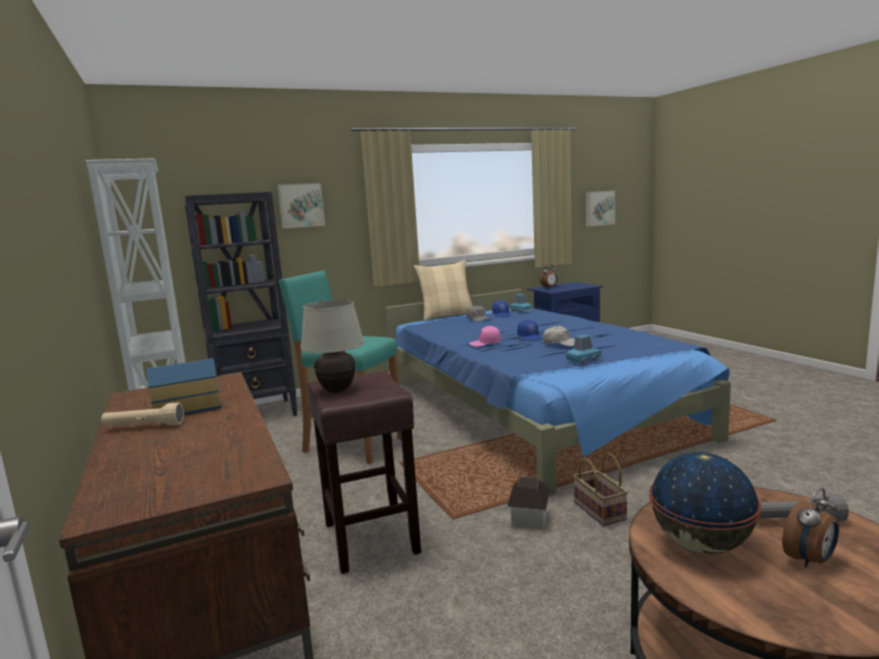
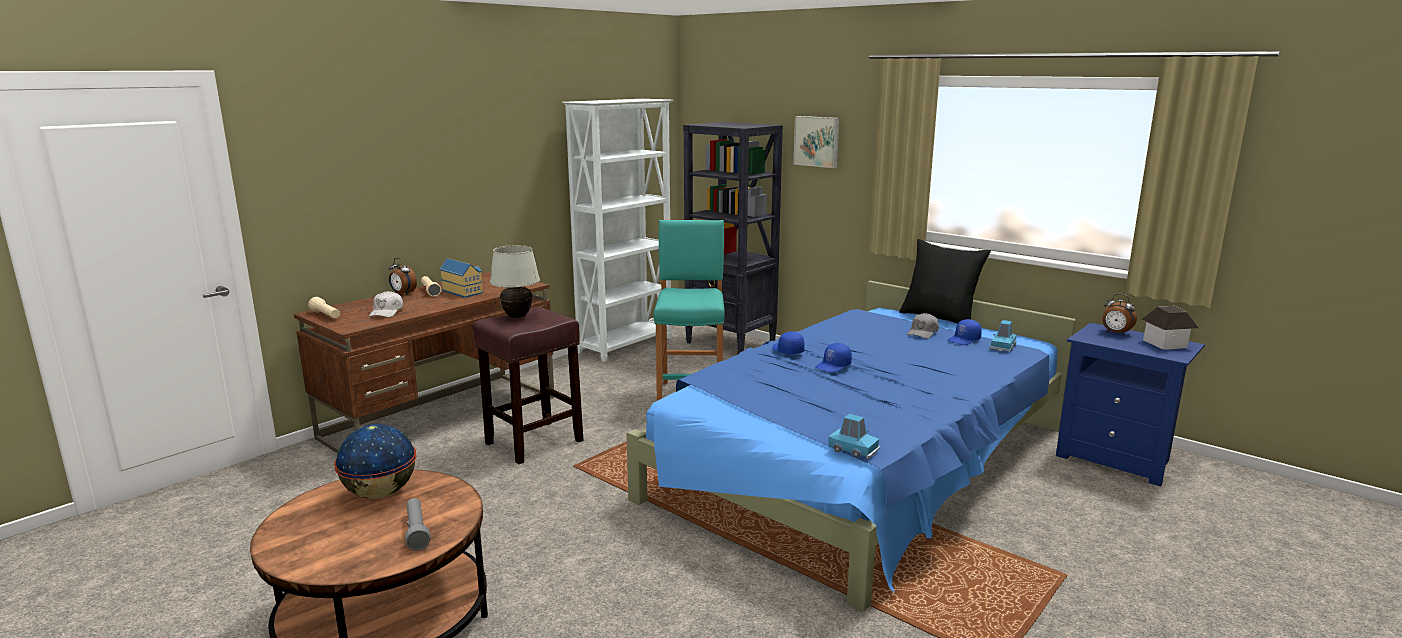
camera: 65 degrees right, 5 degrees up
(143, 502) = (326, 316): none -> beige flashlight
(447, 316) = (939, 318): beige pillow -> black pillow
(485, 343) = (787, 351): pink cap -> blue cap
(529, 518) = (587, 499): toy house -> toy house (1165, 344)
(560, 343) = (817, 383): white cap -> white cap (387, 312)
(584, 360) = (751, 401): blue toy car -> blue toy car (853, 450)
(597, 510) = (616, 531): basket -> none
(599, 208) = (1340, 219): picture -> none
(810, 560) = (356, 532): alarm clock -> alarm clock (403, 293)

